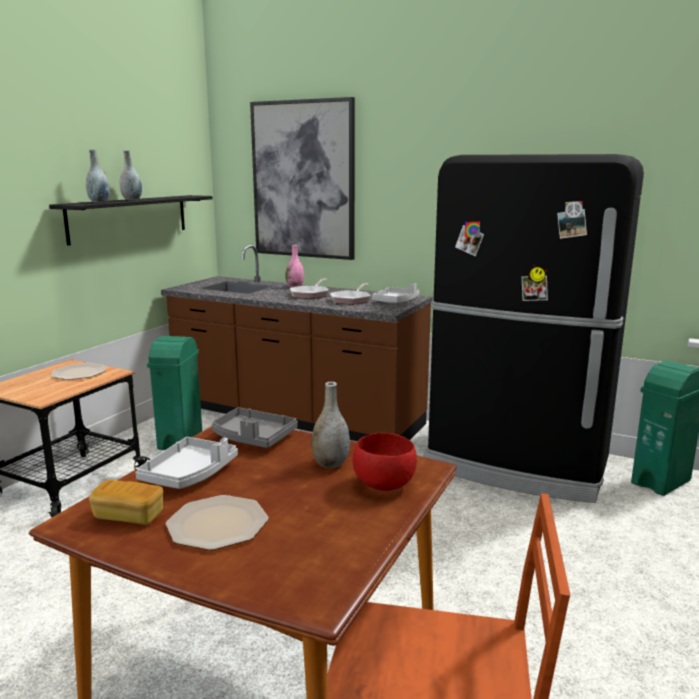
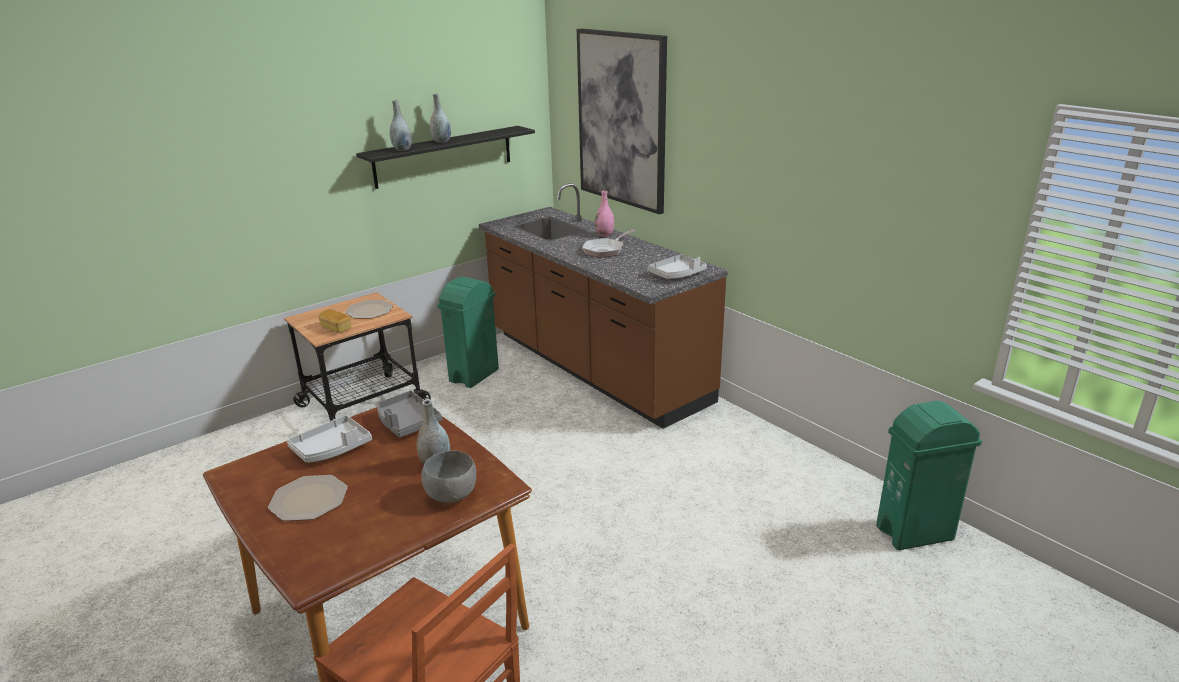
camera: 25 degrees right, 10 degrees up
(129, 516) = (264, 477): bread -> bread (336, 328)
(351, 300) = (636, 265): frying pan -> none
(383, 484) = (451, 495): red bowl -> grey bowl
(517, 463) = (771, 472): black fridge -> none

